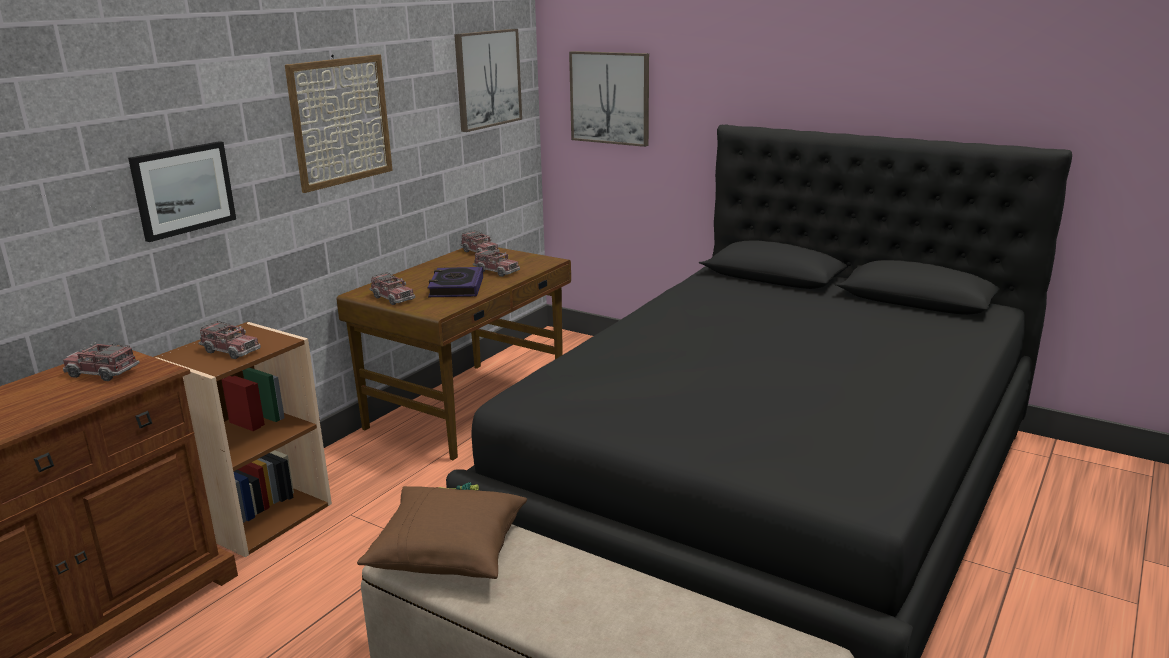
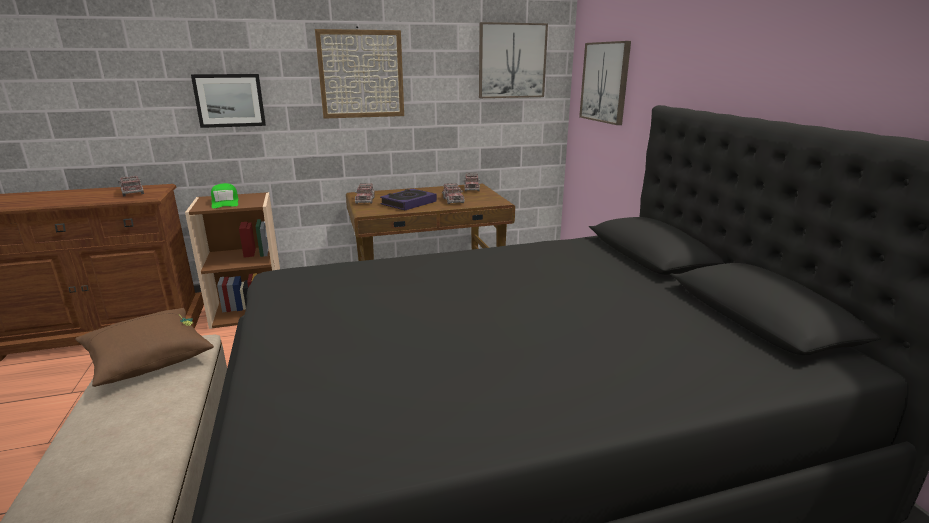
camera: 40 degrees right, 0 degrees up
(231, 350) = (225, 202): toy truck -> green cap

